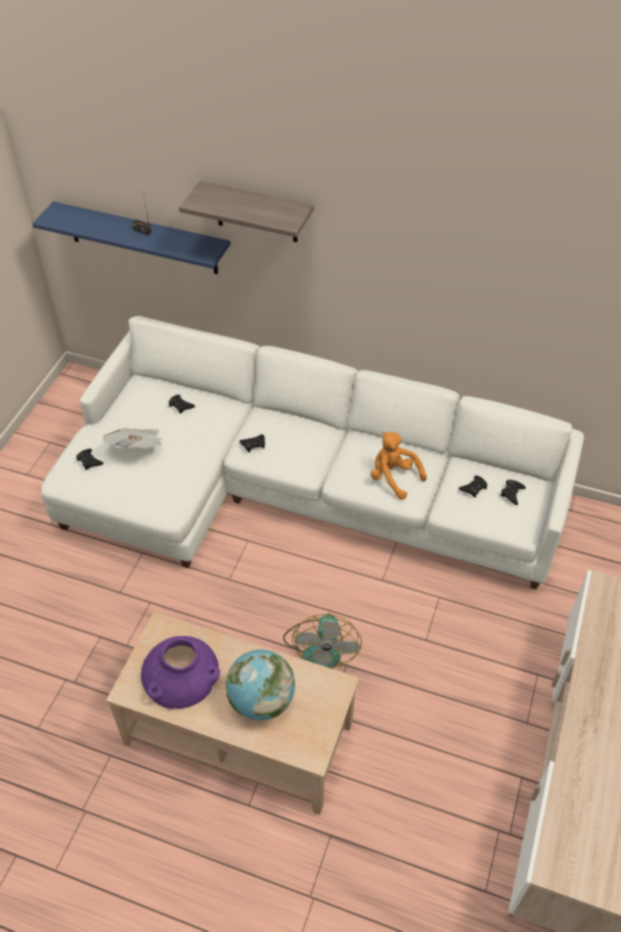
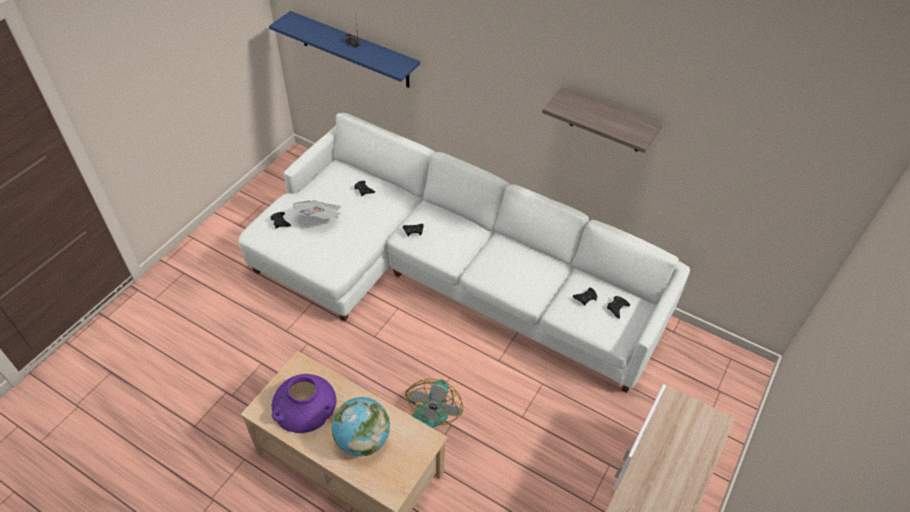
camera: 10 degrees right, 0 degrees up
(256, 213) = (442, 40): shelf -> shelf (607, 121)
(393, 477) = (521, 277): orange plush toy -> none

